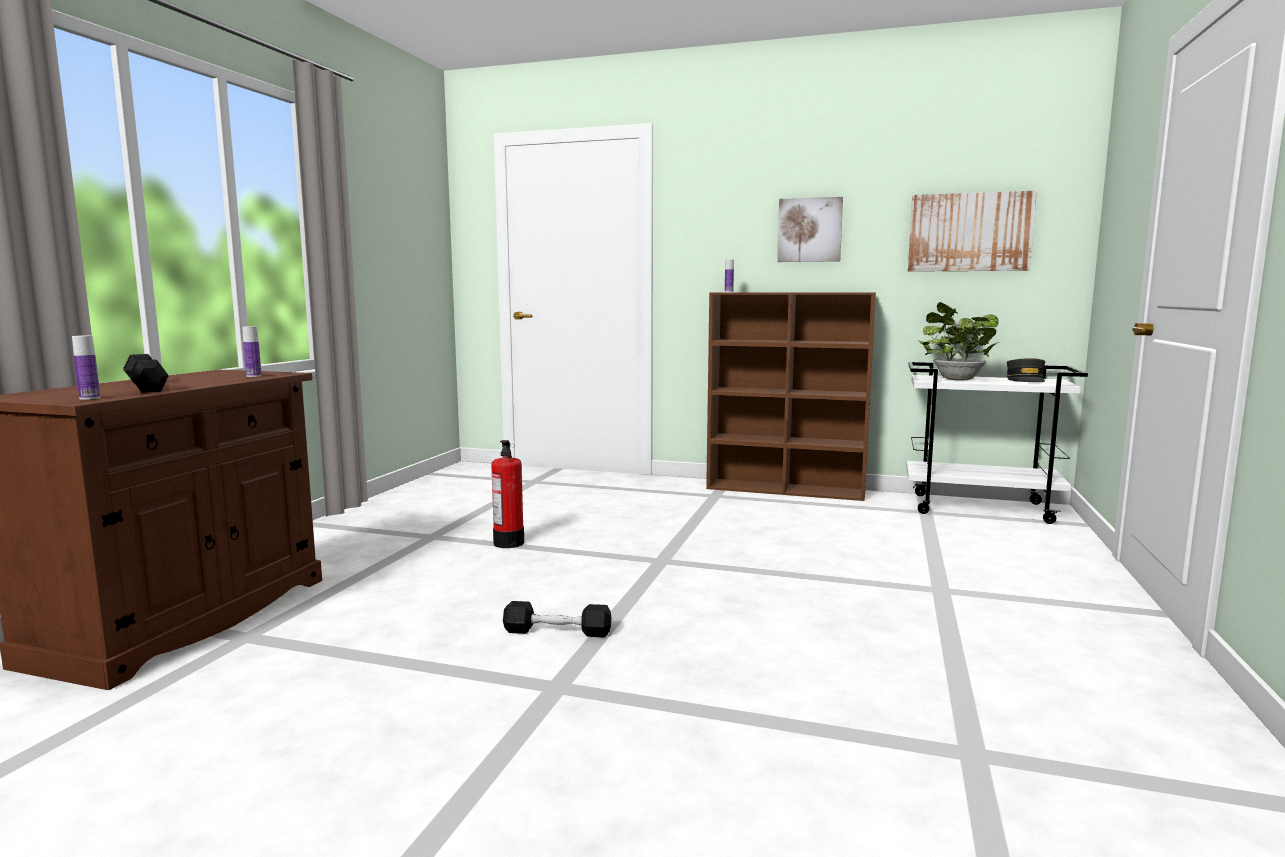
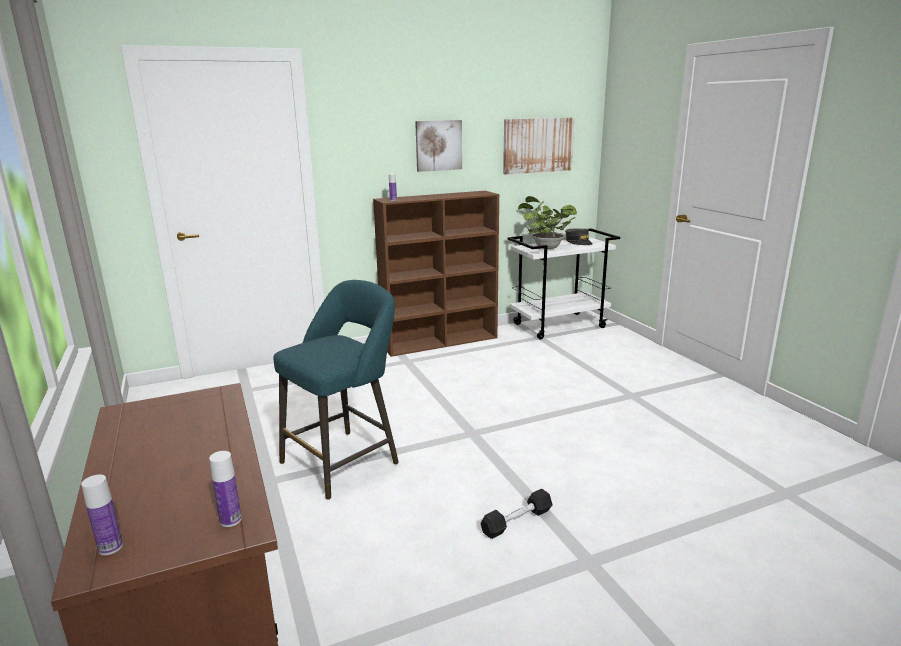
camera: 40 degrees left, 10 degrees up
(146, 386) = (185, 472): black dumbbell -> none
(254, 376) = (212, 409): bottle -> bottle (110, 547)
(509, 543) = (345, 461): fire extinguisher -> turquoise stool

